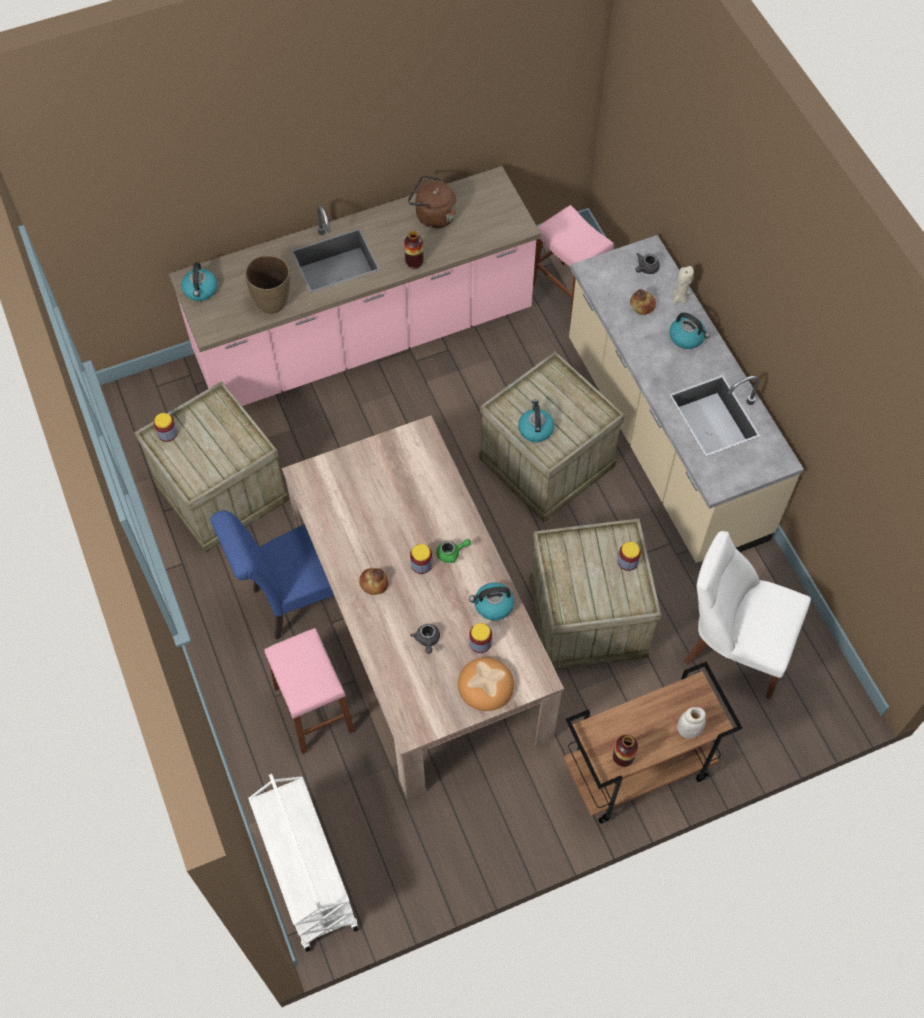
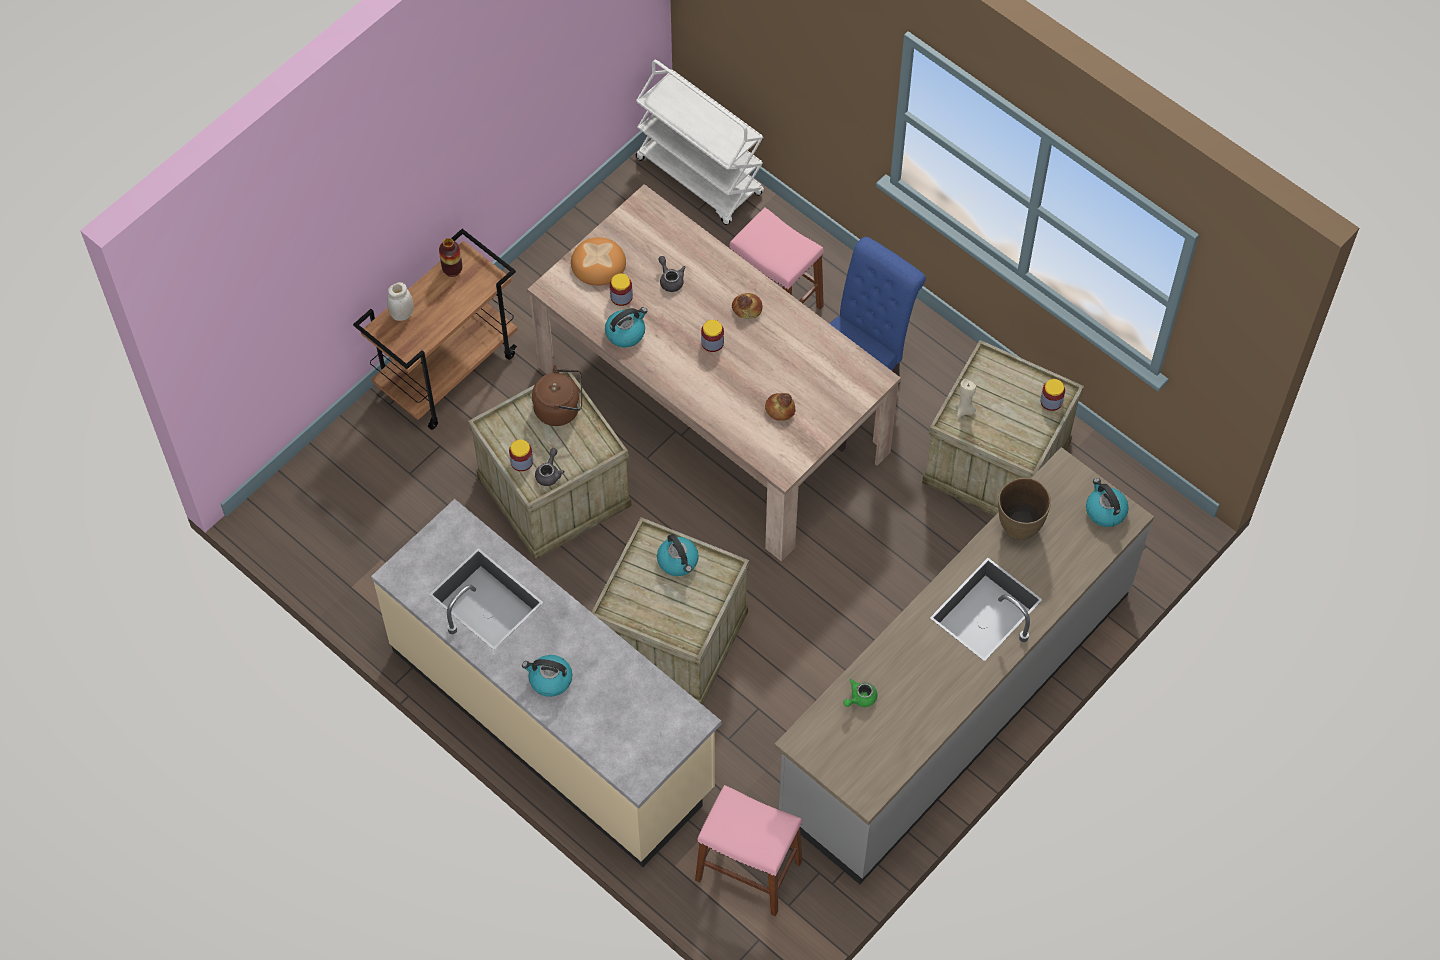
camera: 155 degrees right, 0 degrees up
(365, 339) = (954, 701): pink counter -> grey counter
(414, 263) = (896, 642): vase -> none
(433, 216) = (911, 713): brown kettle -> brown kettle (560, 408)
(452, 553) = (689, 363): green teapot -> green teapot (860, 698)
(642, 305) = (616, 700): bread -> bread (779, 409)
(645, 269) = (632, 750): grey teapot -> grey teapot (549, 473)
(680, 298) = (577, 727): beige candle -> beige candle (965, 410)
(733, 646) = (395, 522): white chair -> none

